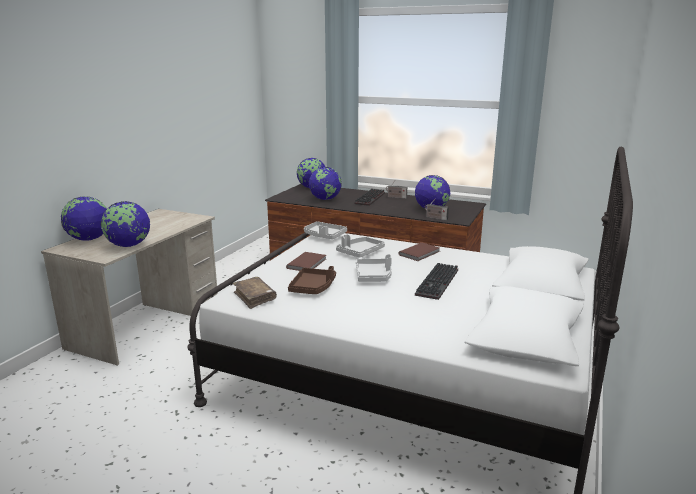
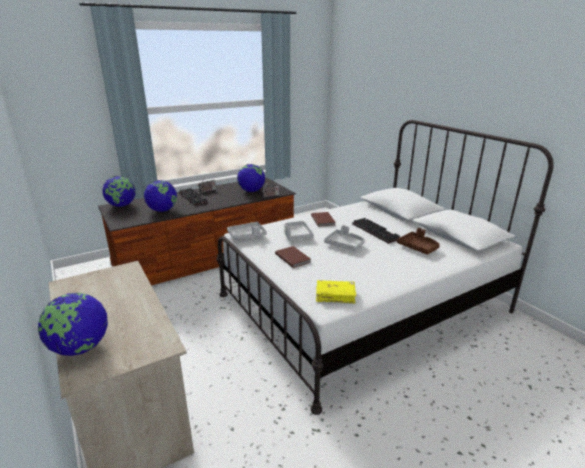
camera: 55 degrees left, 5 degrees up
(128, 245) = (150, 324): globe -> none
(254, 297) = (335, 295): brown book -> yellow book
(313, 288) = (341, 269): brown tray -> brown tray (418, 247)

